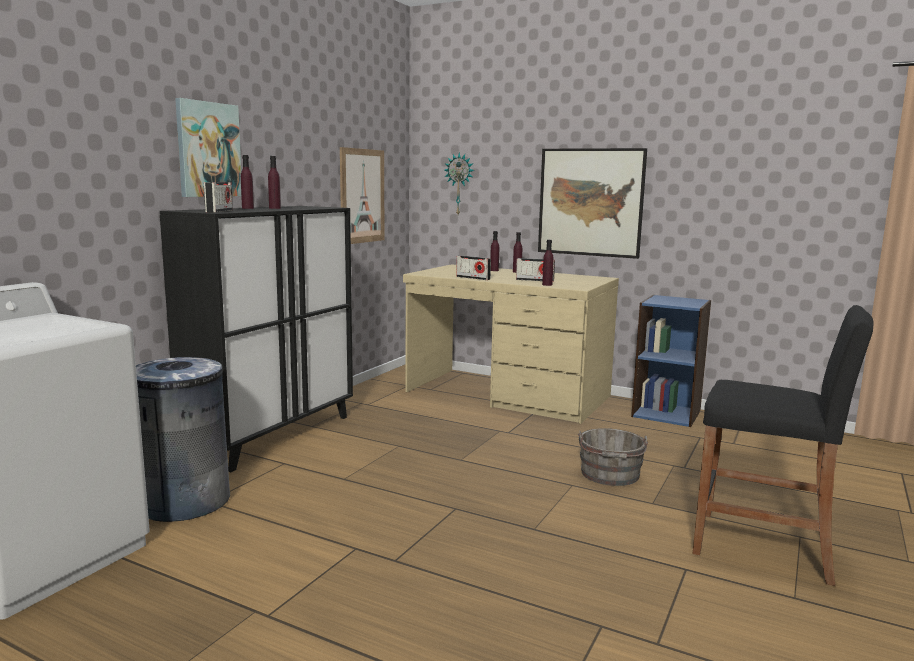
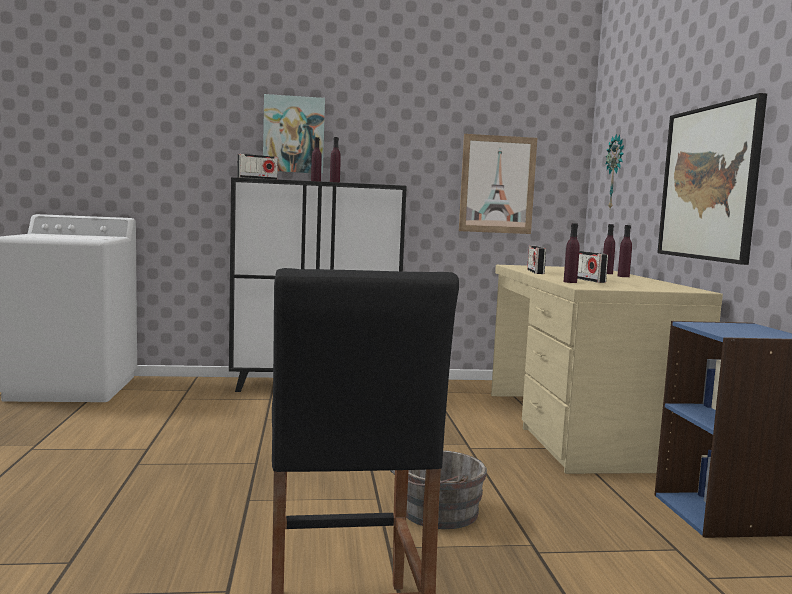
camera: 55 degrees right, 5 degrees down
(184, 502) = (174, 394): grey trash can -> none

